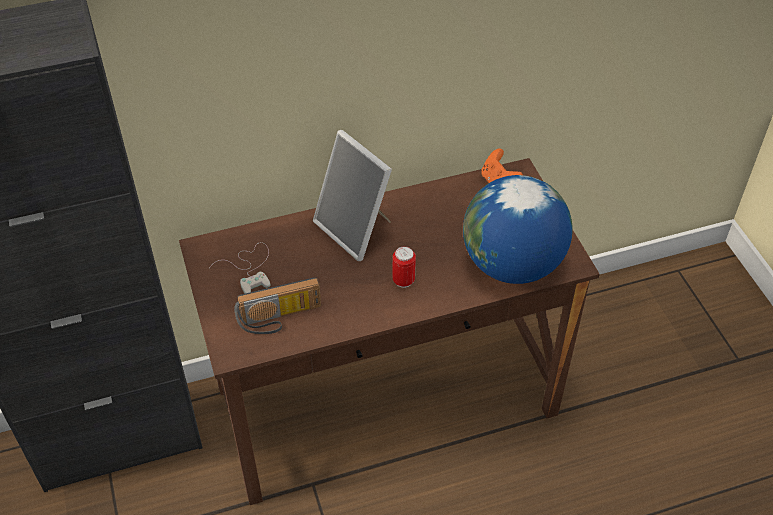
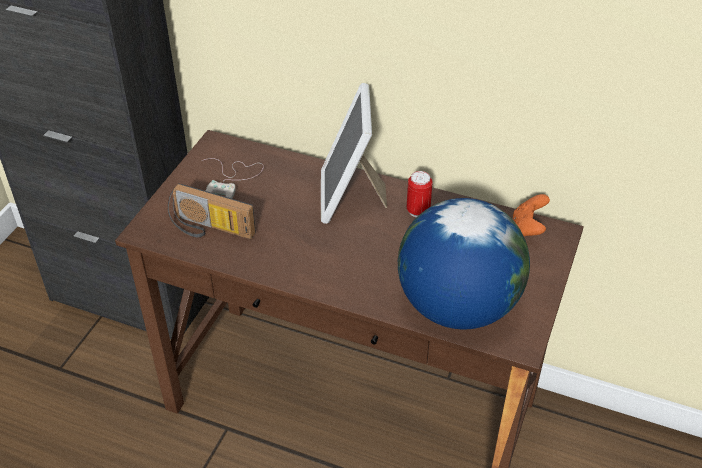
camera: 40 degrees right, 5 degrees down
(403, 280) = (342, 260): can -> can (418, 211)

